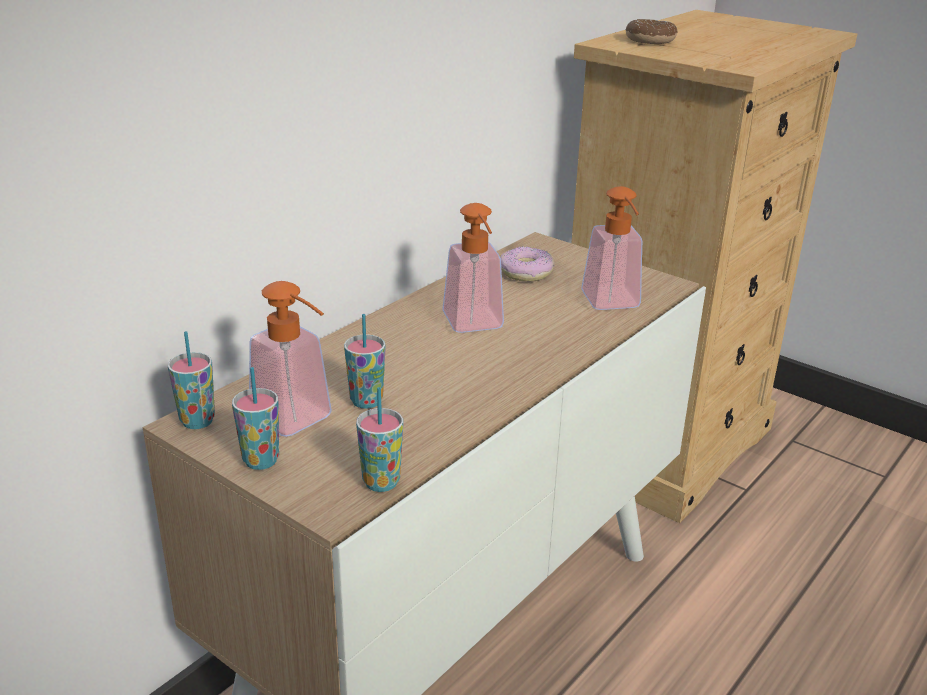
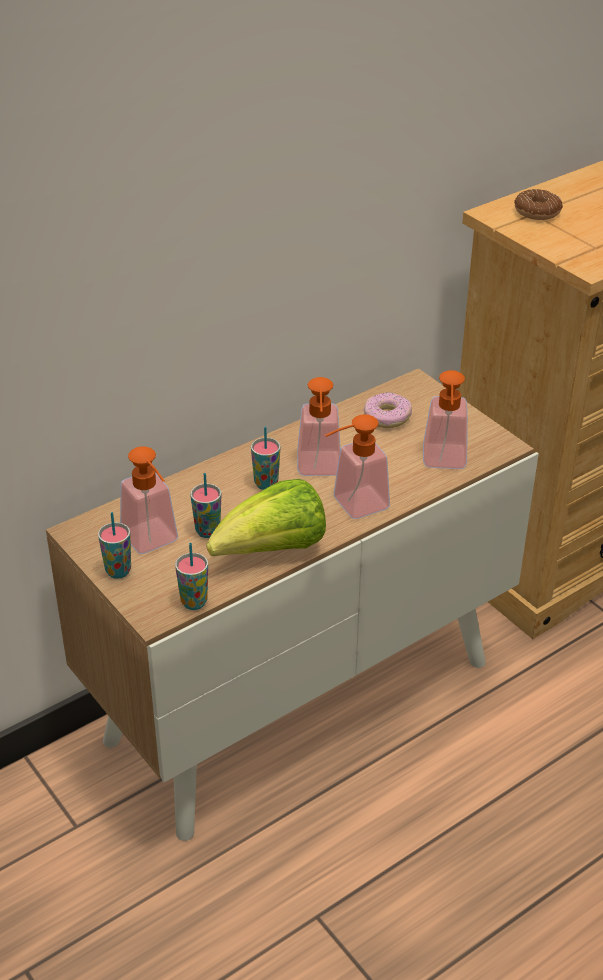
camera: 15 degrees right, 10 degrees up
(197, 421) = (83, 531): cup -> cup (266, 484)
(460, 411) = (272, 551): none -> lettuce
(533, 355) = (352, 506): none -> soap dispenser

